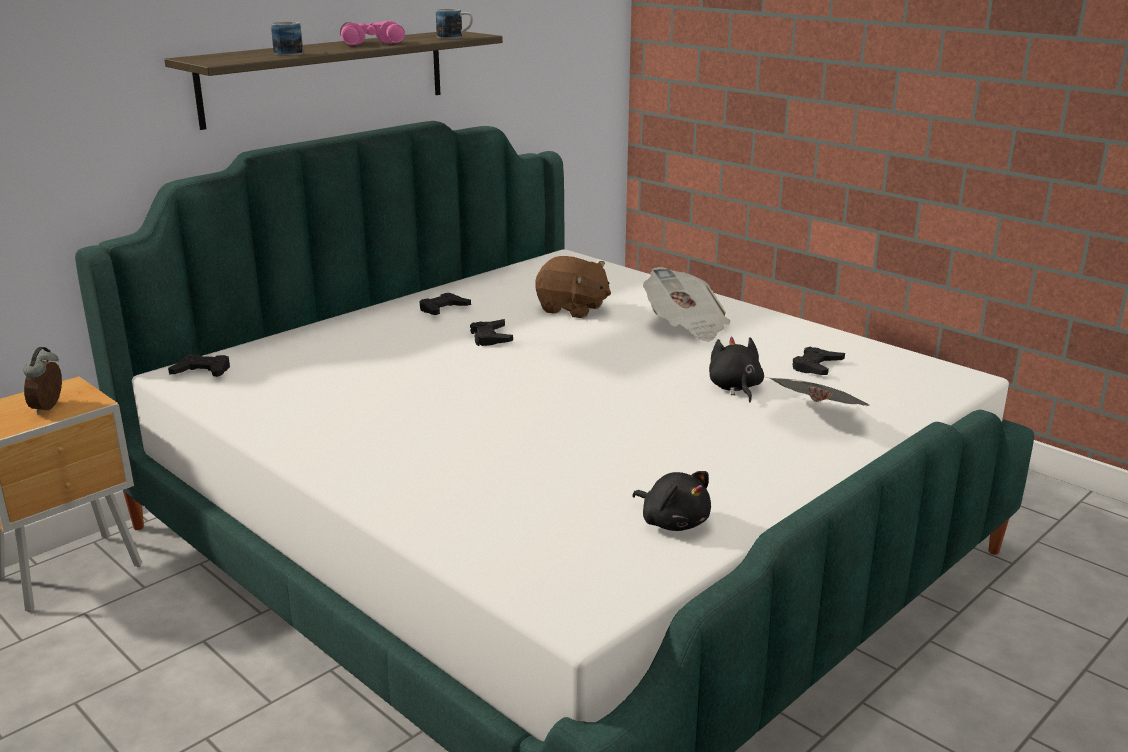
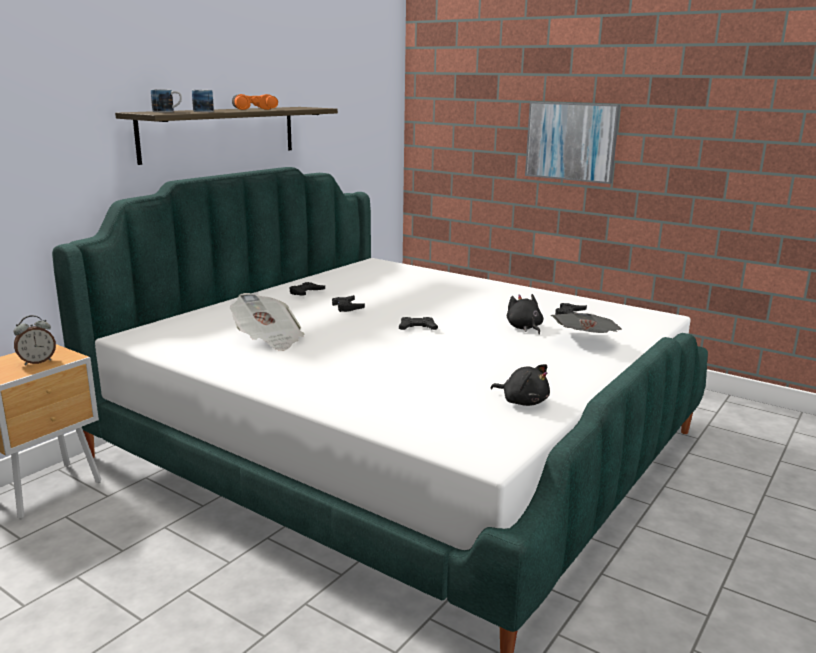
camera: 10 degrees left, 5 degrees down
(50, 408) = (37, 362): alarm clock -> alarm clock turned 120 degrees counterclockwise
(202, 371) = (148, 334): black game controller -> black game controller (417, 328)
(370, 43) = (253, 109): pink binoculars -> orange binoculars
(455, 37) = (307, 108): mug -> mug (168, 112)
(572, 309) = (395, 290): brown plush toy -> none
(686, 326) = (475, 296): newspaper -> newspaper (268, 340)
(868, 82) = (571, 141): none -> picture

